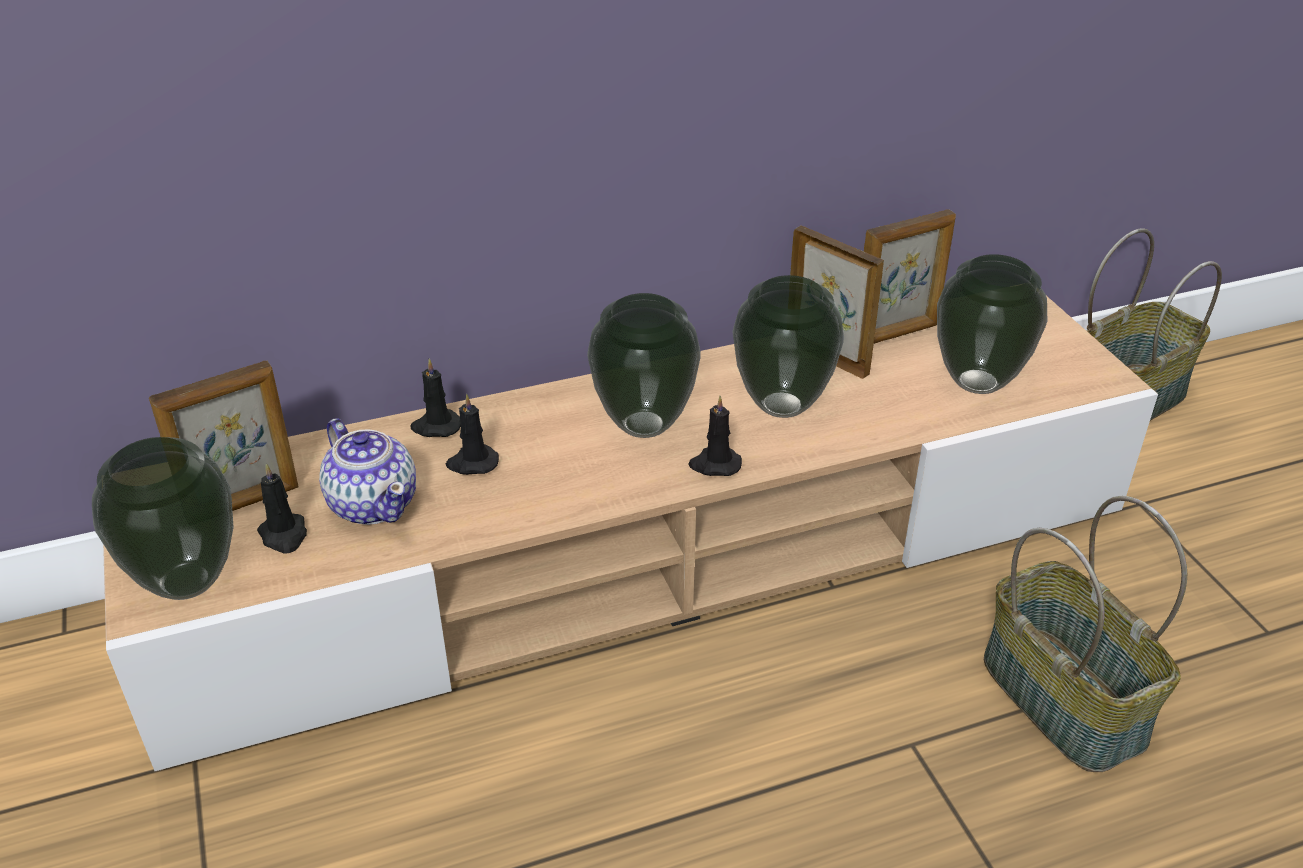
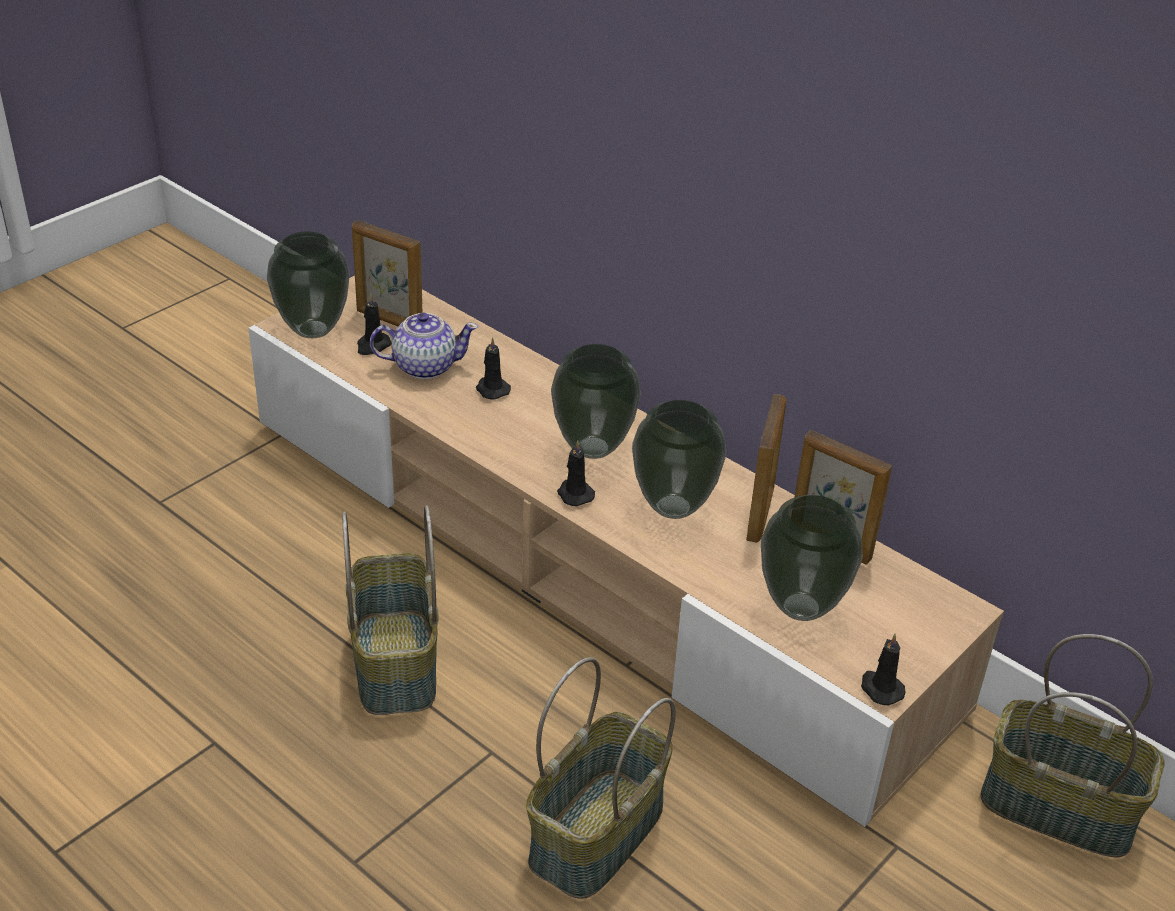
camera: 60 degrees right, 0 degrees up
(373, 503) = (424, 366): teapot -> teapot turned 120 degrees counterclockwise
(436, 426) = (516, 361): black candle -> black candle (880, 688)
(726, 782) = (397, 663): none -> basket

